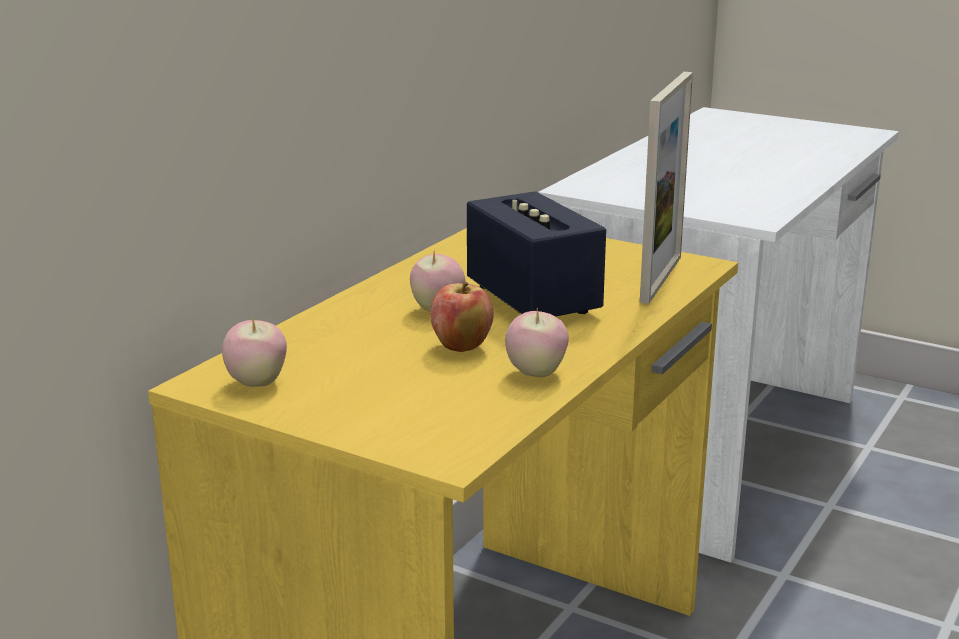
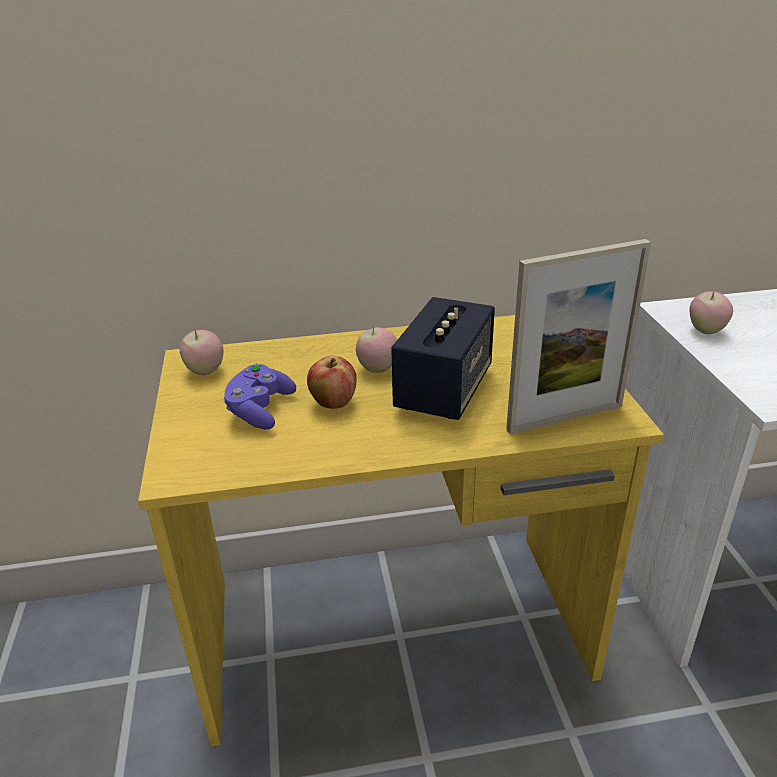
camera: 50 degrees right, 10 degrees up
(404, 381) = (260, 410): none -> purple game controller
(536, 373) = (328, 447): apple -> apple (705, 331)

